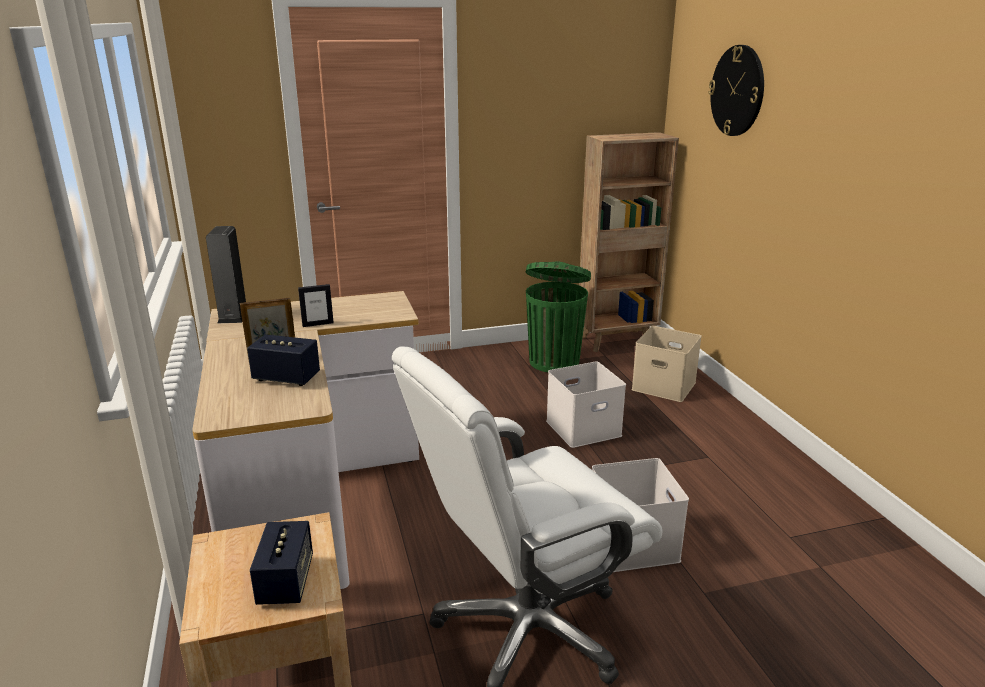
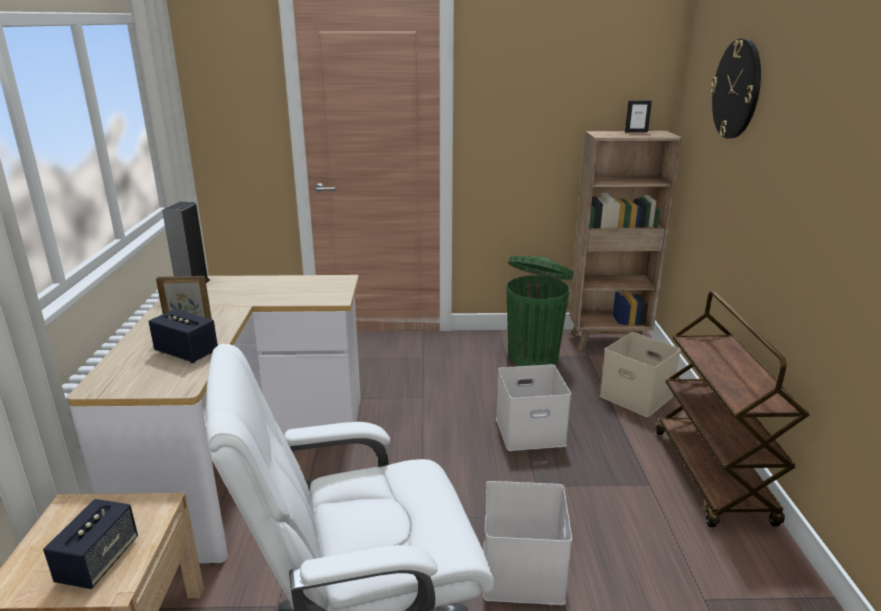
camera: 15 degrees right, 0 degrees up
(318, 324) = (256, 301): picture frame -> picture frame (636, 131)
(756, 442) = (712, 476): none -> brown cart

